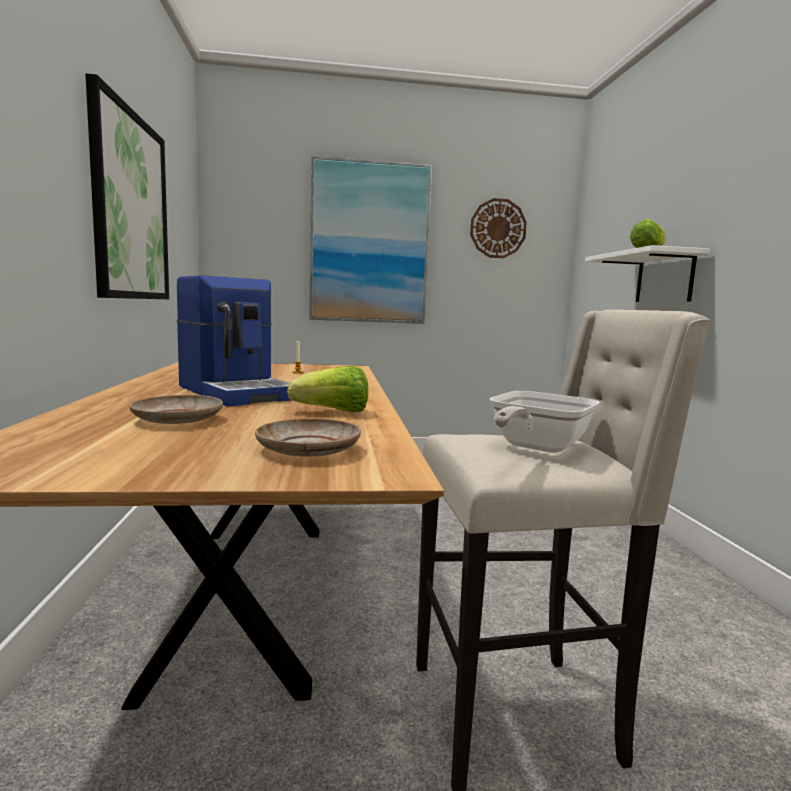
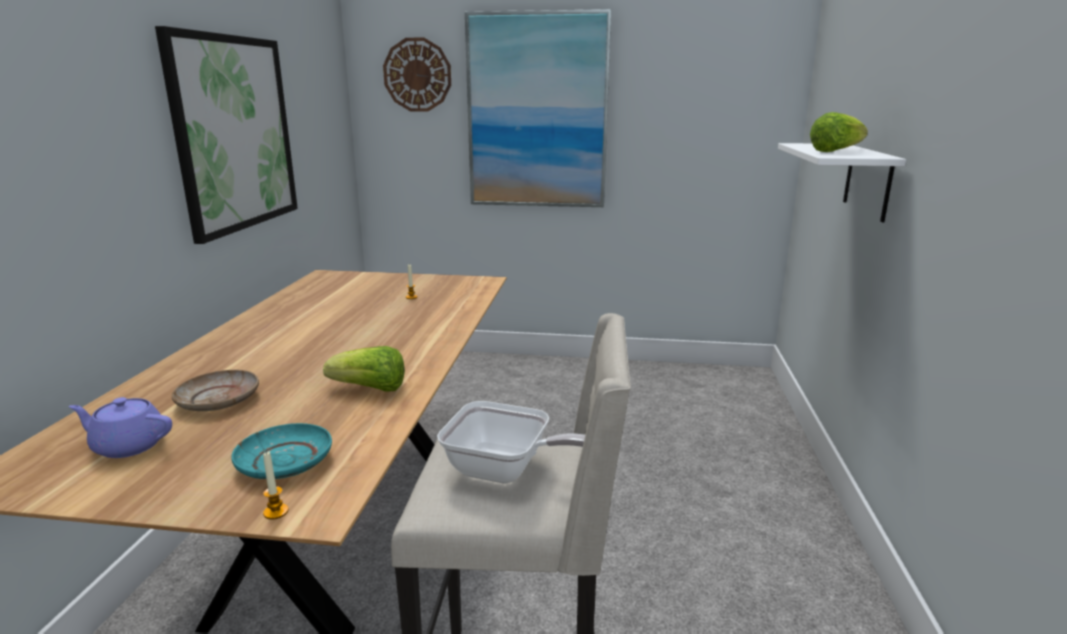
camera: 15 degrees right, 10 degrees up
(105, 446) = (128, 446): none -> purple teapot
(237, 392) = (314, 344): coffee machine -> none
(309, 449) = (285, 462): beige plate -> turquoise plate
(345, 476) = (276, 512): none -> candle
(498, 228) = (699, 85): wall clock -> wall clock (417, 75)
(535, 448) = (507, 471): frying pan -> frying pan turned 120 degrees counterclockwise

